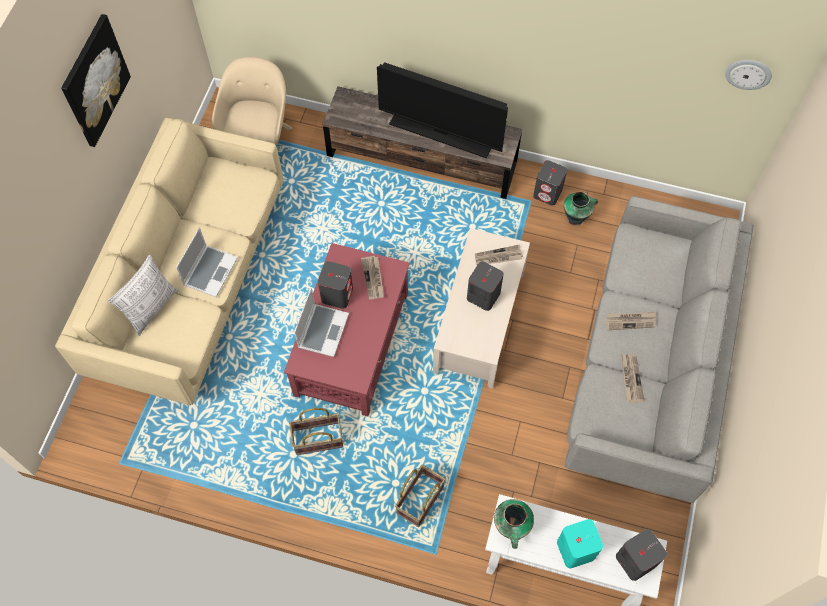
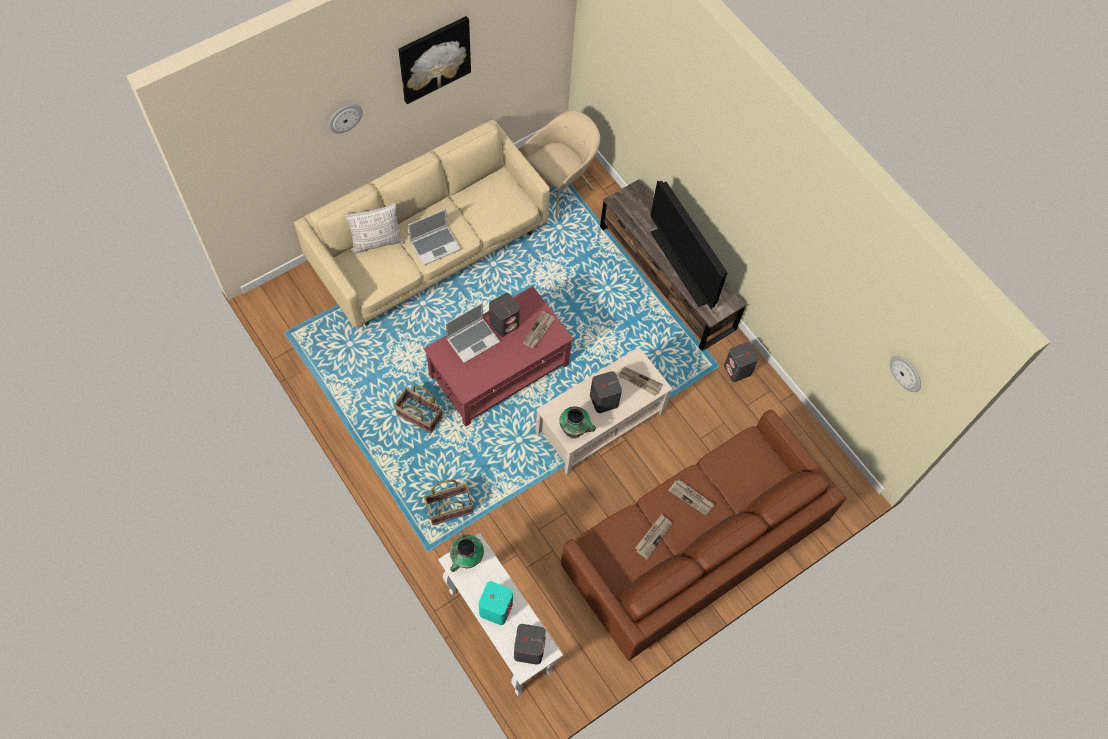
camera: 35 degrees right, 0 degrees up
(48, 199) = (345, 117): none -> wall clock
(576, 218) = (742, 403): vase -> vase (574, 431)
(645, 369) = (691, 548): grey sofa -> brown sofa

